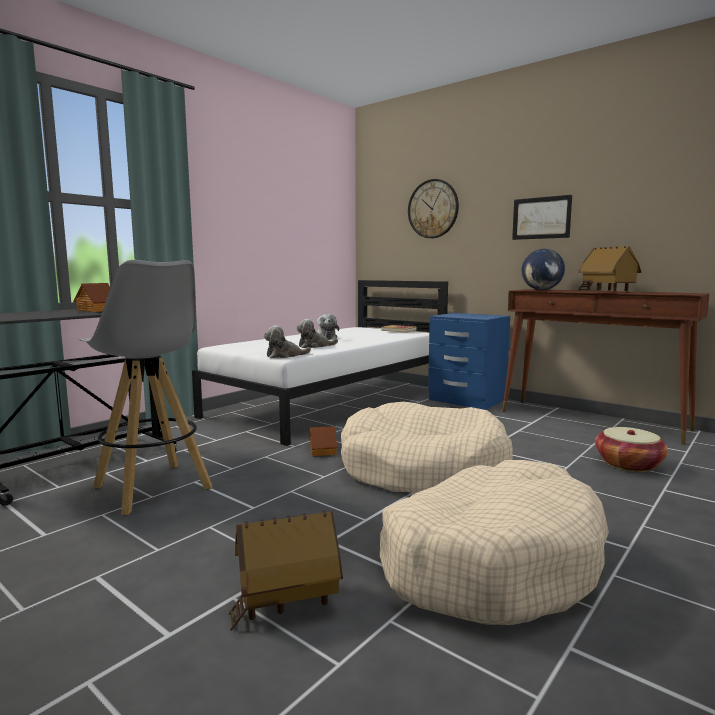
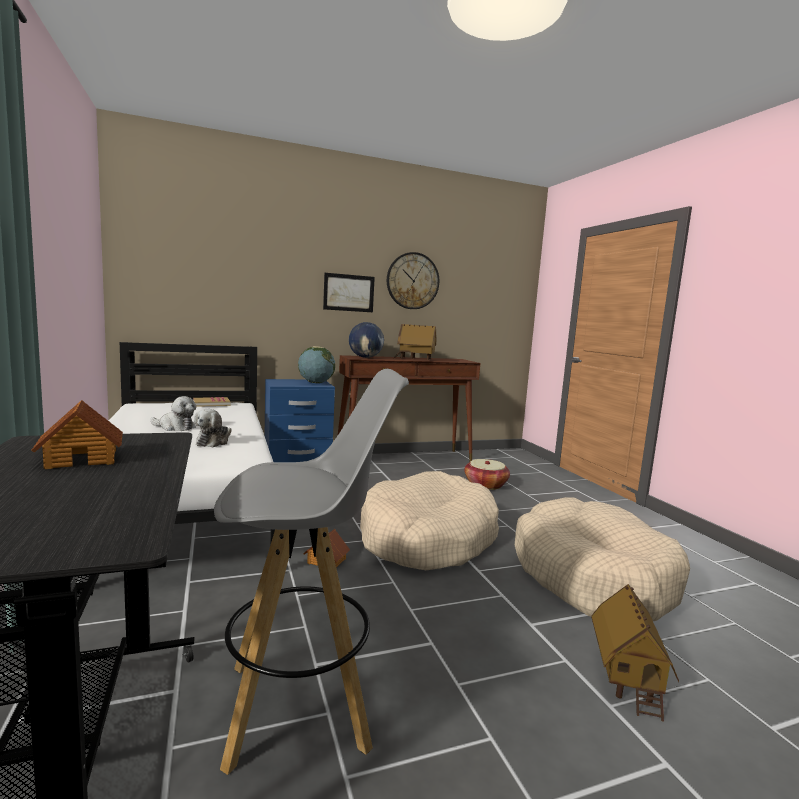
camera: 60 degrees left, 0 degrees up
(284, 356) = (245, 463): plush toy -> none
(433, 209) = (231, 266): wall clock -> wall clock (412, 281)
(485, 316) = (316, 382): none -> globe

